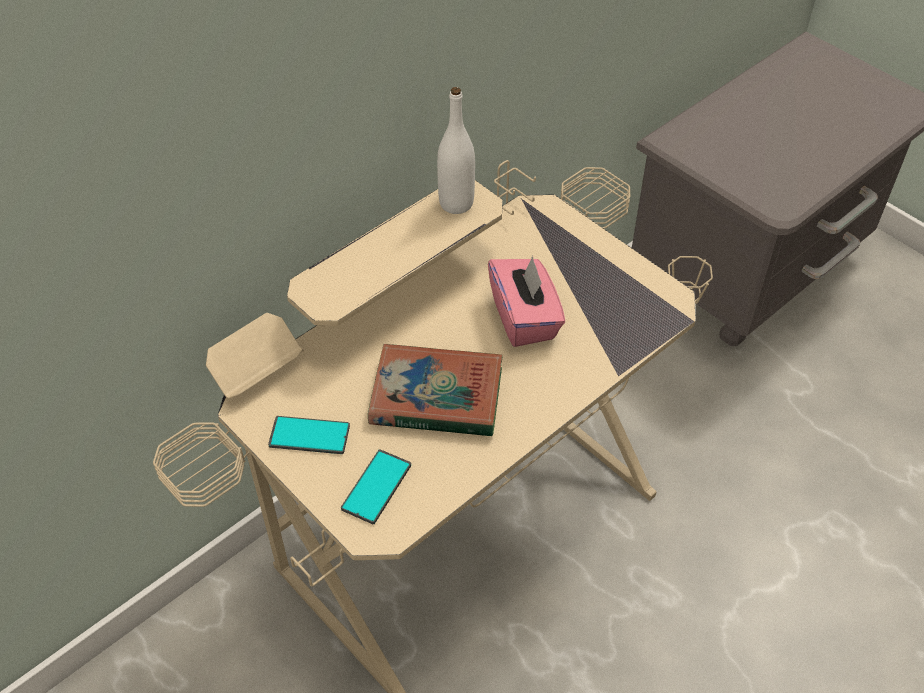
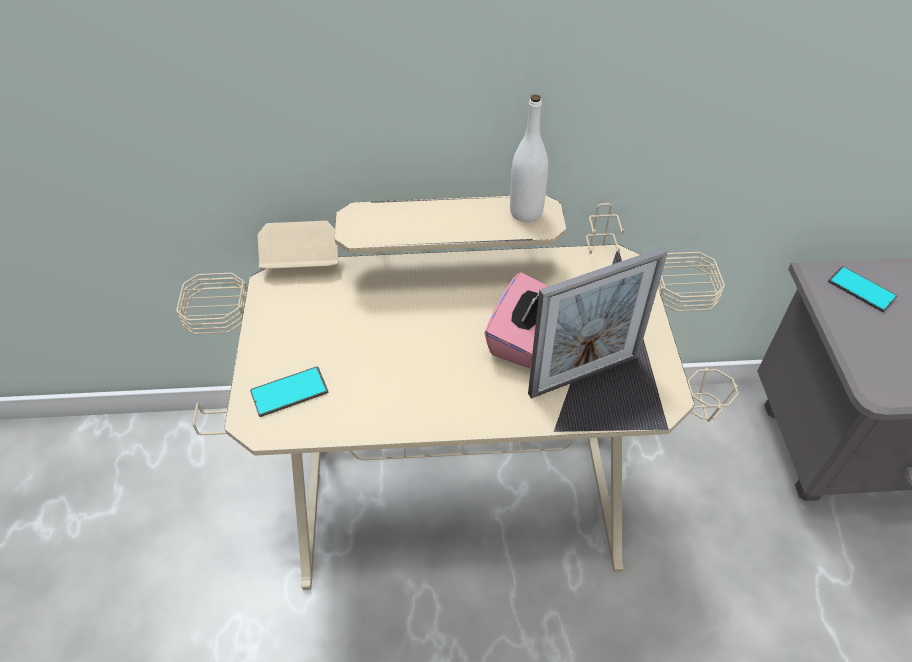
camera: 40 degrees right, 0 degrees up
(309, 436) = (286, 327): phone -> phone (861, 289)
(436, 397) = (397, 355): book -> none
(598, 319) = (584, 375): none -> picture frame

